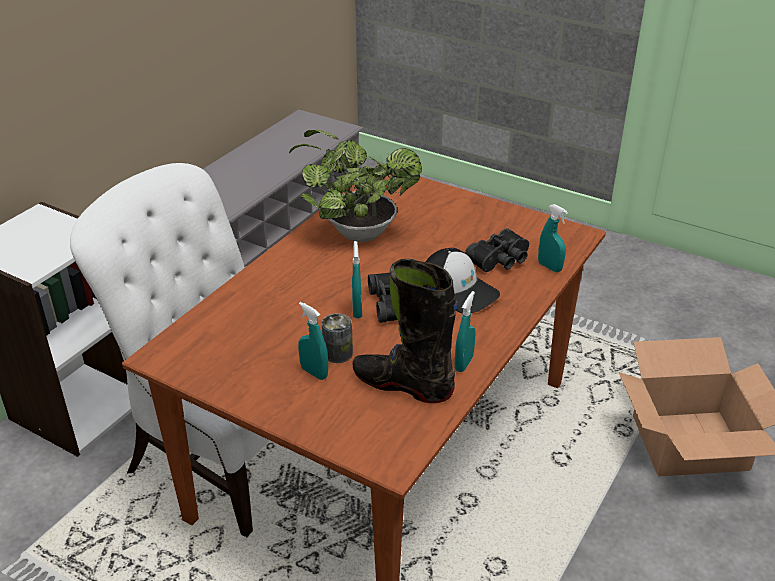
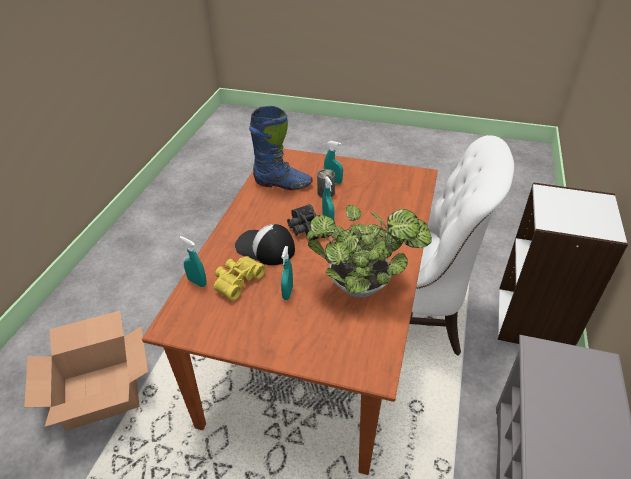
camera: 165 degrees right, 5 degrees up
(403, 385) = (283, 184): black boot -> blue boot
(464, 363) = (252, 200): turquoise spray bottle -> turquoise spray bottle (287, 292)
(501, 260) = (237, 281): black binoculars -> yellow binoculars

